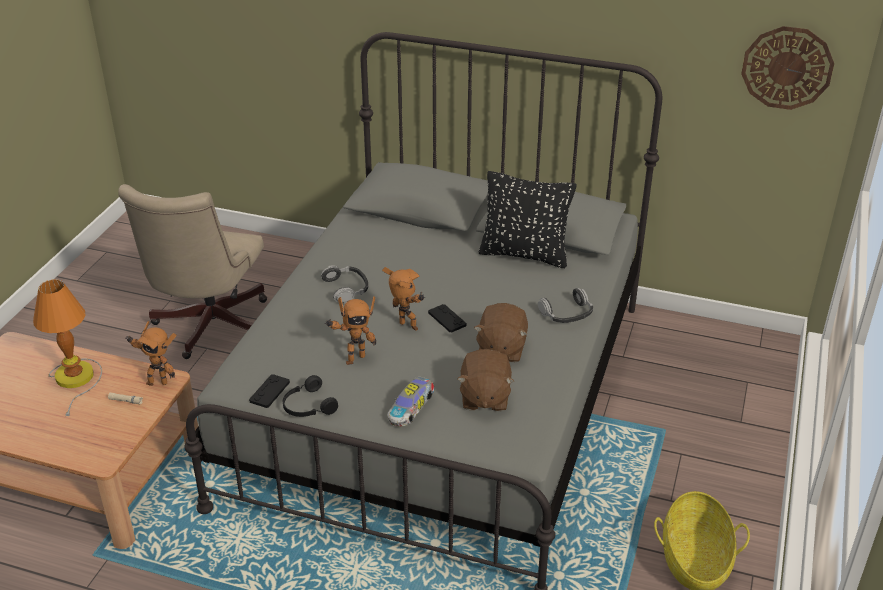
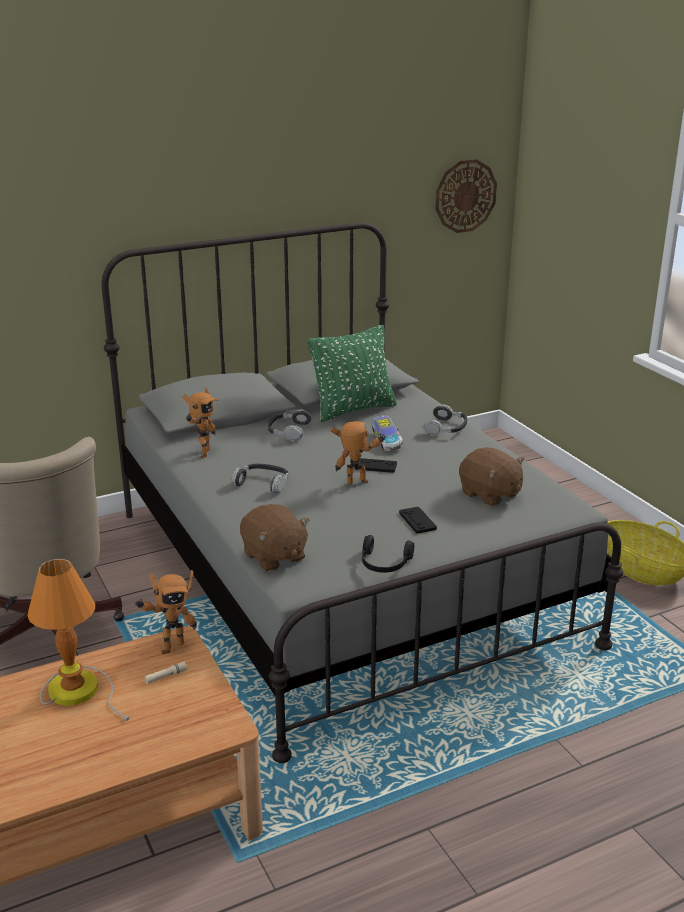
camera: 45 degrees left, 10 degrees down
(269, 392) = (336, 572): black game controller -> black game controller (417, 521)
(353, 358) = (357, 520): toy robot -> toy robot (202, 453)
(411, 409) = (458, 525): toy car -> toy car (386, 441)
(441, 250) = (288, 431): none -> headphones
(501, 349) = (445, 465): brown plush toy -> brown plush toy (274, 557)
(524, 254) = (353, 409): black pillow -> green pillow

